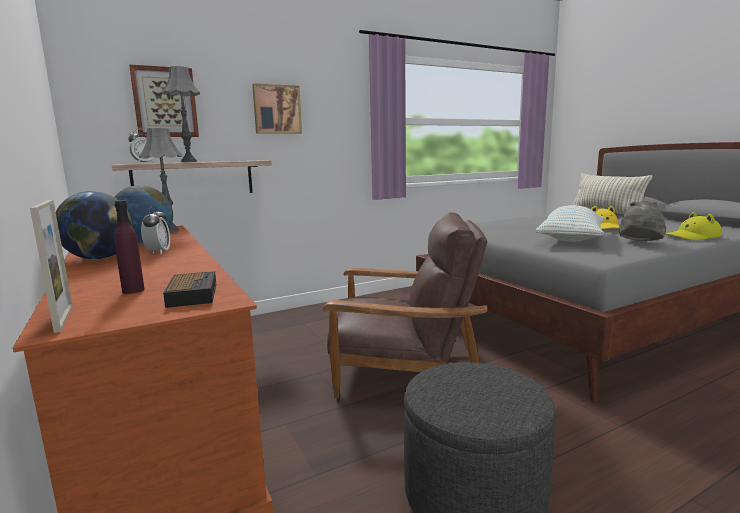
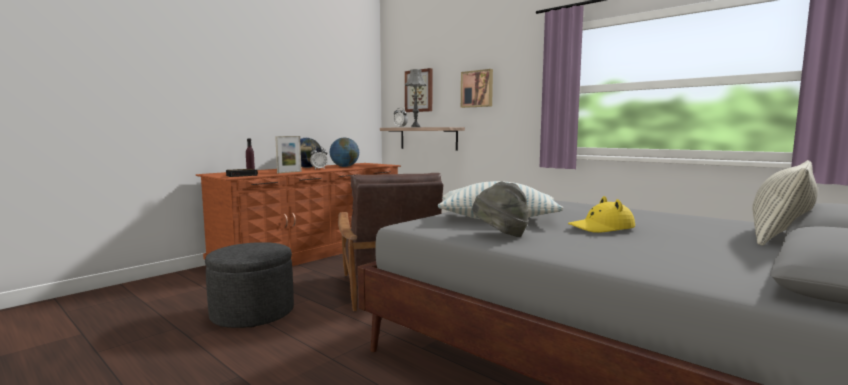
camera: 70 degrees right, 5 degrees down
(64, 318) = (219, 173): picture frame -> picture frame (289, 172)
(170, 231) = (378, 165): grey table lamp -> none
(693, 237) = (588, 255): yellow hat -> none

